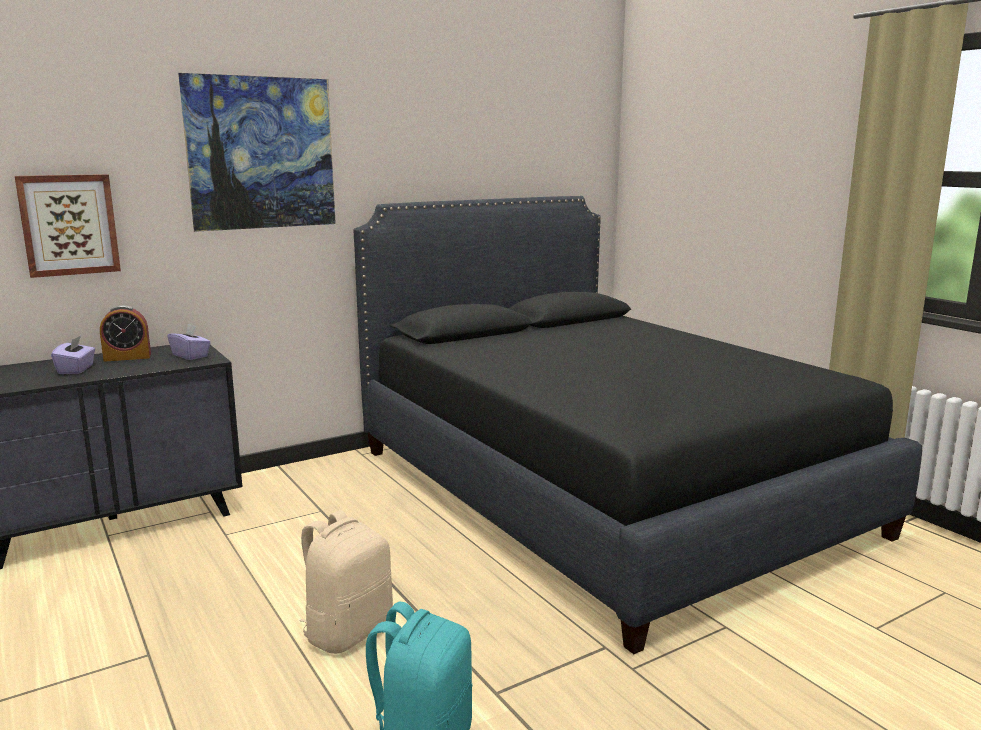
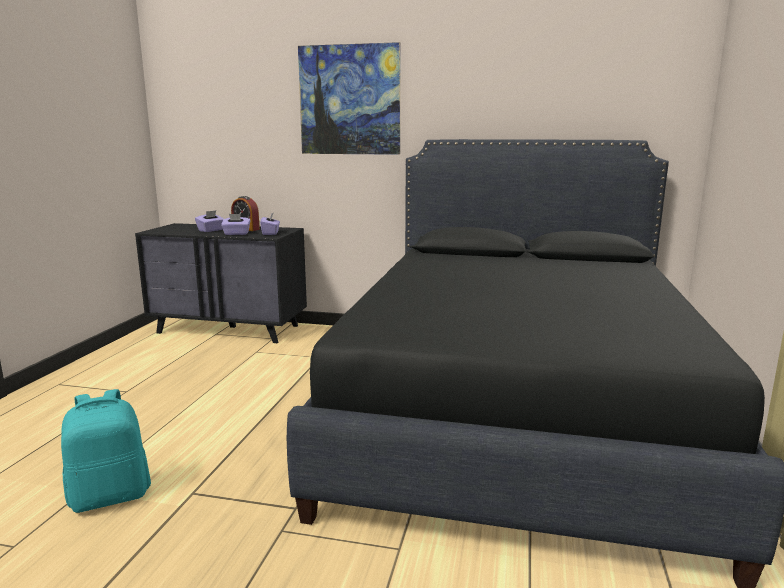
camera: 45 degrees right, 0 degrees up
(69, 225) = (234, 145): picture -> none
(142, 366) = (236, 234): none -> purple tissue box
(348, 631) = (204, 422): beige backpack -> none

